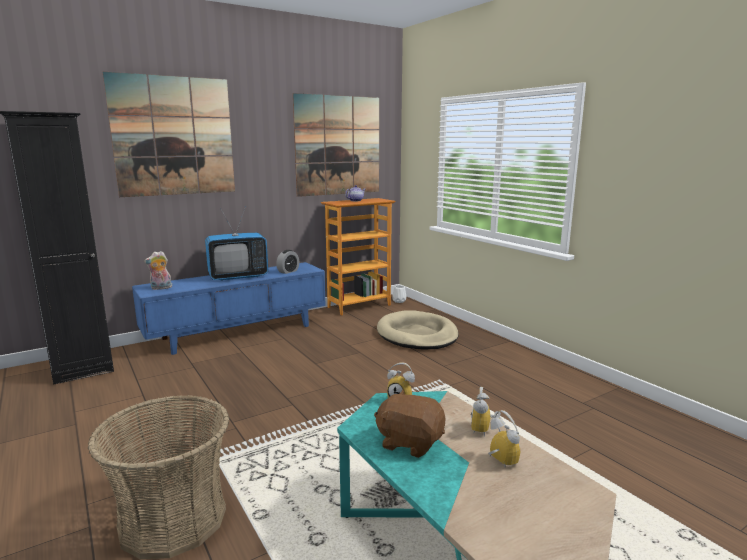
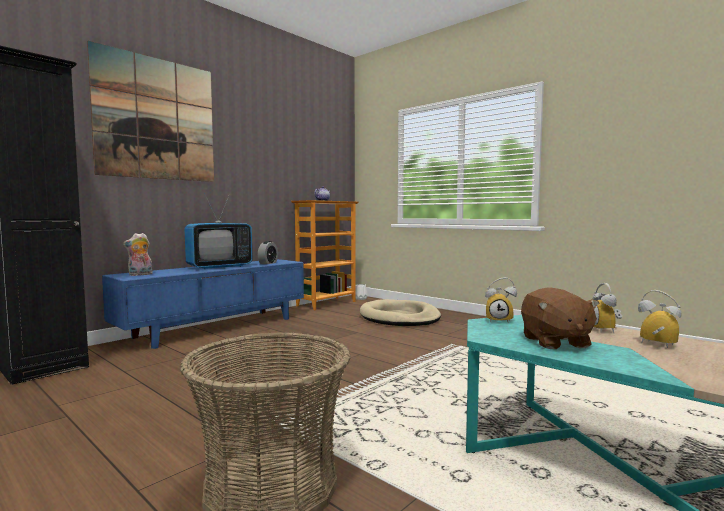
camera: 15 degrees left, 10 degrees down
(338, 145) = (305, 150): picture -> none
(410, 442) = (555, 342): brown plush toy -> brown plush toy turned 105 degrees counterclockwise

